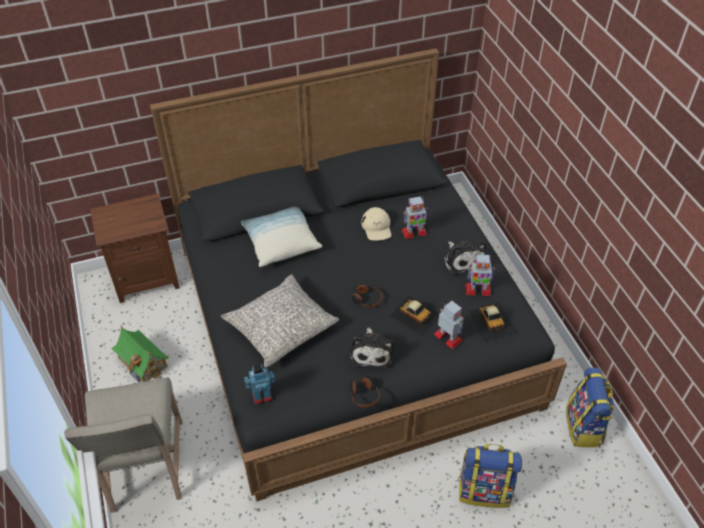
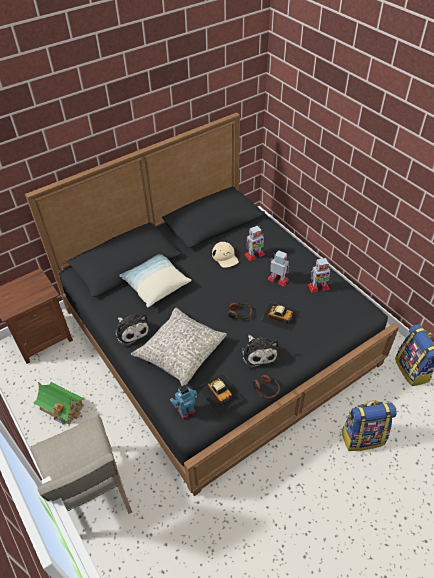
camera: 15 degrees left, 0 degrees up
(448, 337) = (311, 327): toy robot -> toy robot (278, 279)
(462, 259) = (298, 267): plush toy -> plush toy (131, 331)
(491, 320) = (337, 307): toy car -> toy car (220, 392)

